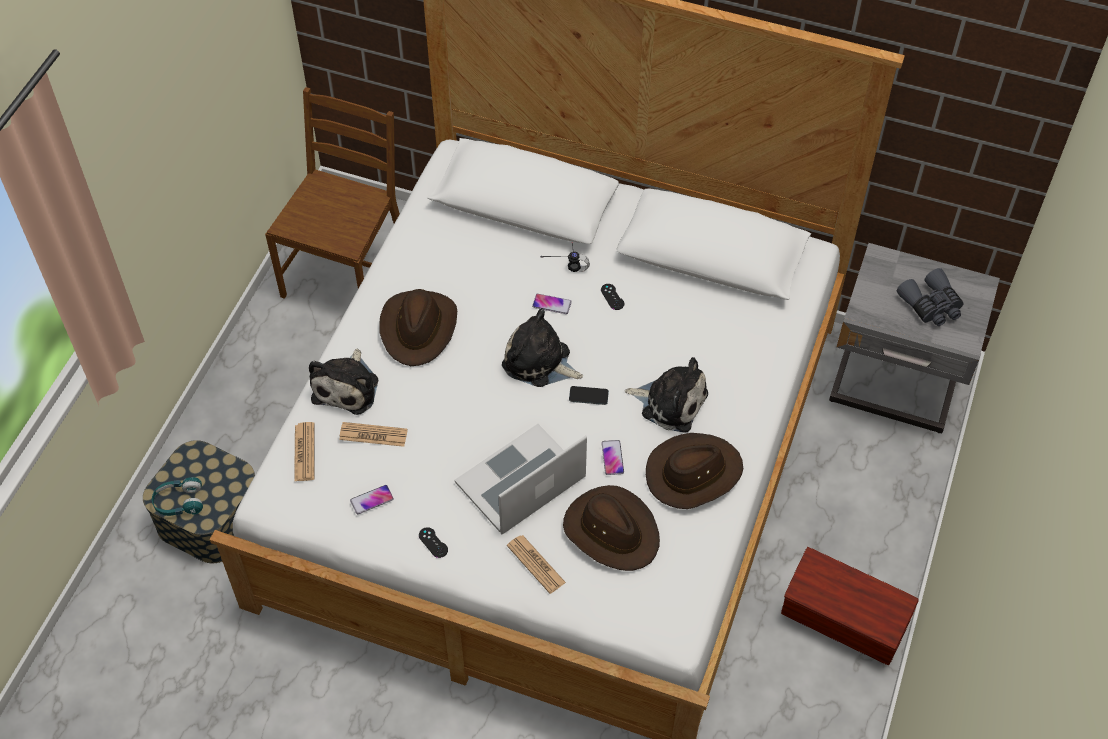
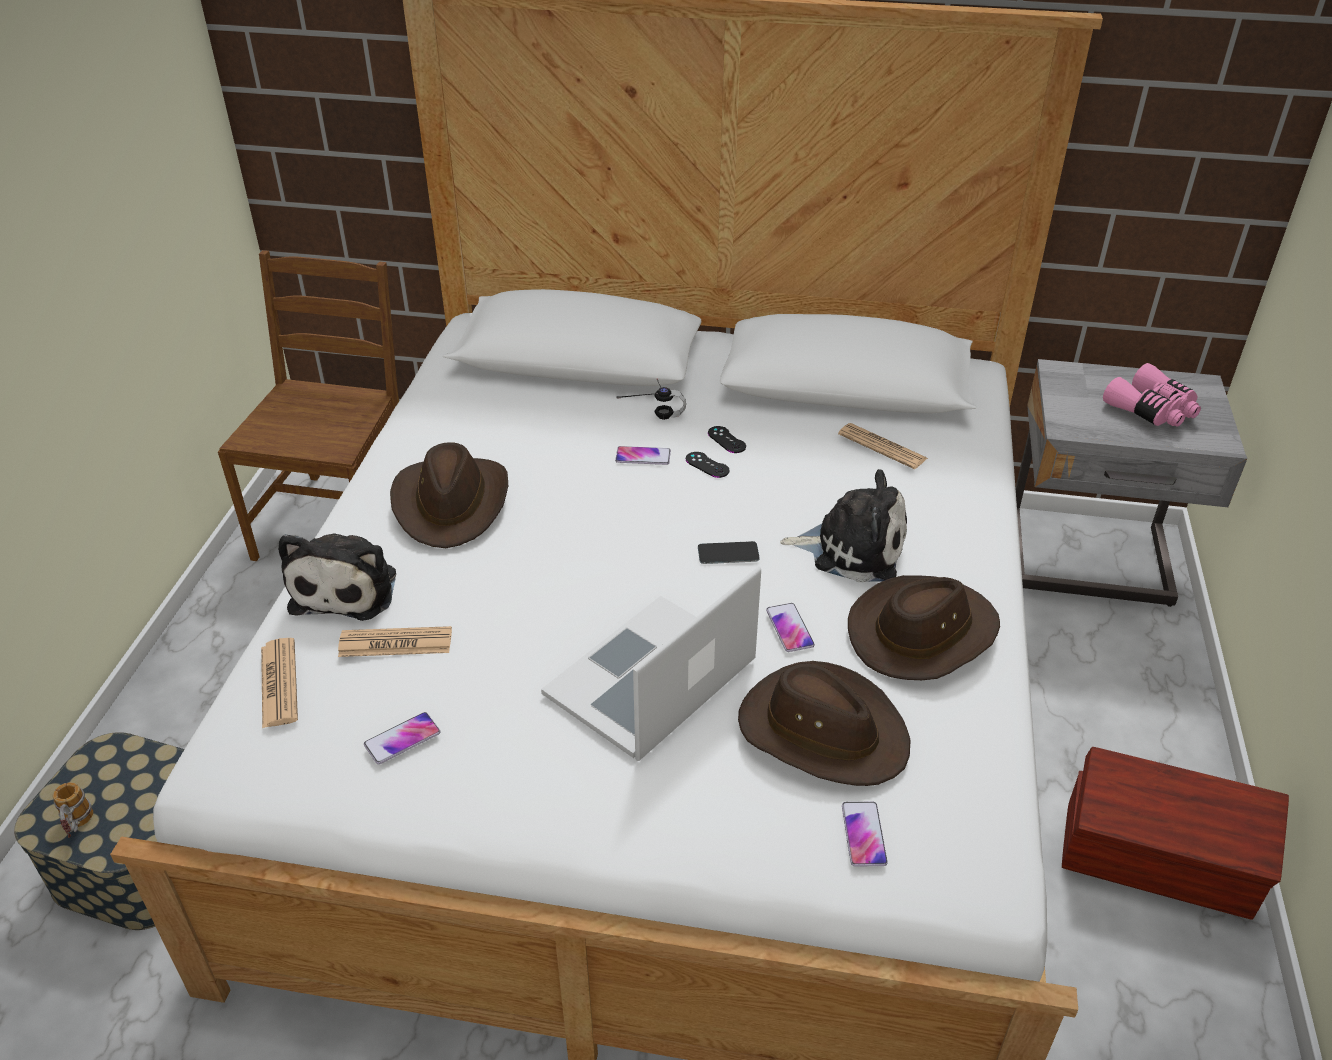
camera: 10 degrees left, 15 degrees down
(179, 502) = (78, 827): turquoise headphones -> mug
(433, 542) = (520, 791): black game controller -> black game controller (707, 465)
(536, 564) = (708, 800): newspaper -> newspaper (882, 447)
(539, 362) = (643, 522): plush toy -> none
(615, 598) = (863, 834): none -> phone
(931, 305) = (1152, 410): grey binoculars -> pink binoculars

